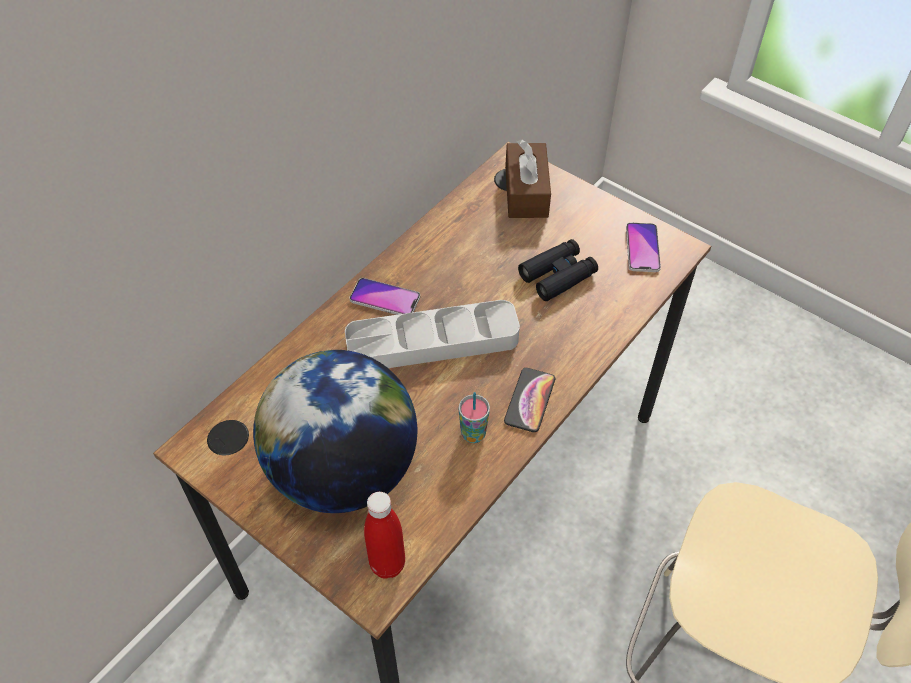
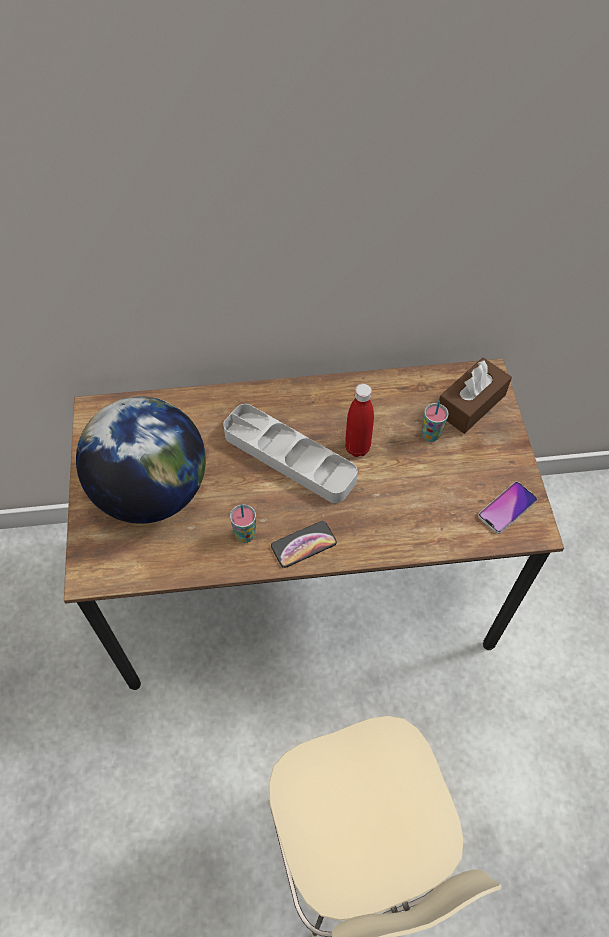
camera: 45 degrees right, 5 degrees up
(385, 298) = (293, 406): phone -> none
(387, 564) = (113, 566): red bottle -> red bottle (357, 448)
(524, 237) = (431, 435): none -> cup
(558, 275) = (422, 479): black binoculars -> none

